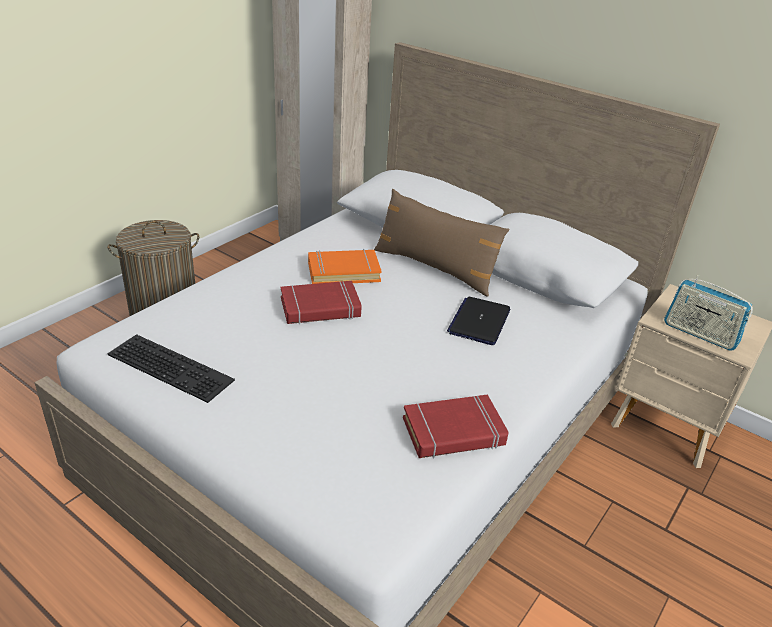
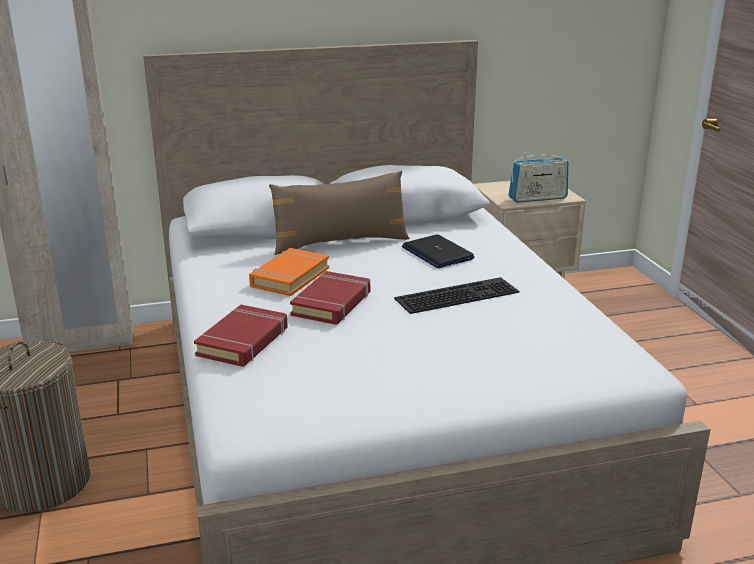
camera: 50 degrees left, 10 degrees down
(173, 366) = (331, 396): keyboard -> keyboard (457, 294)
(453, 432) = (557, 307): red book -> red book (243, 342)

